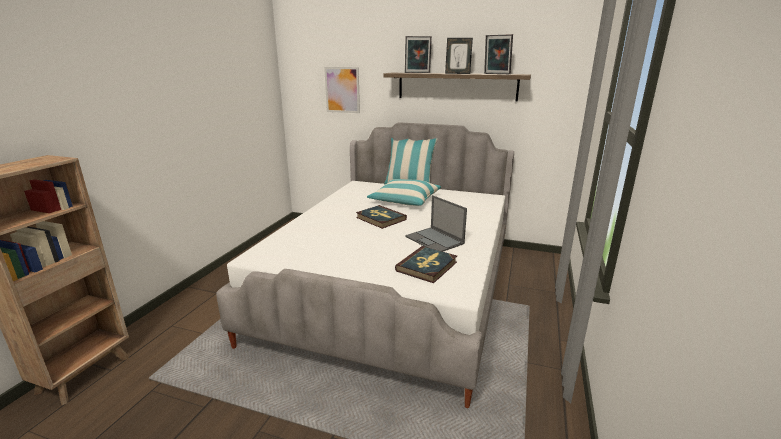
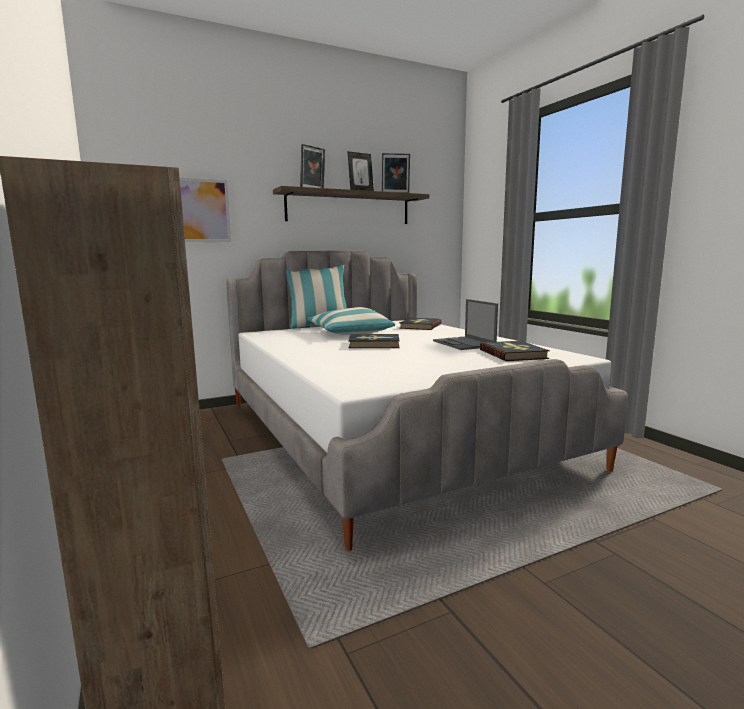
camera: 45 degrees left, 10 degrees down
(435, 240) = (464, 344): laptop -> laptop turned 60 degrees clockwise
(474, 206) = (420, 326): none -> book

